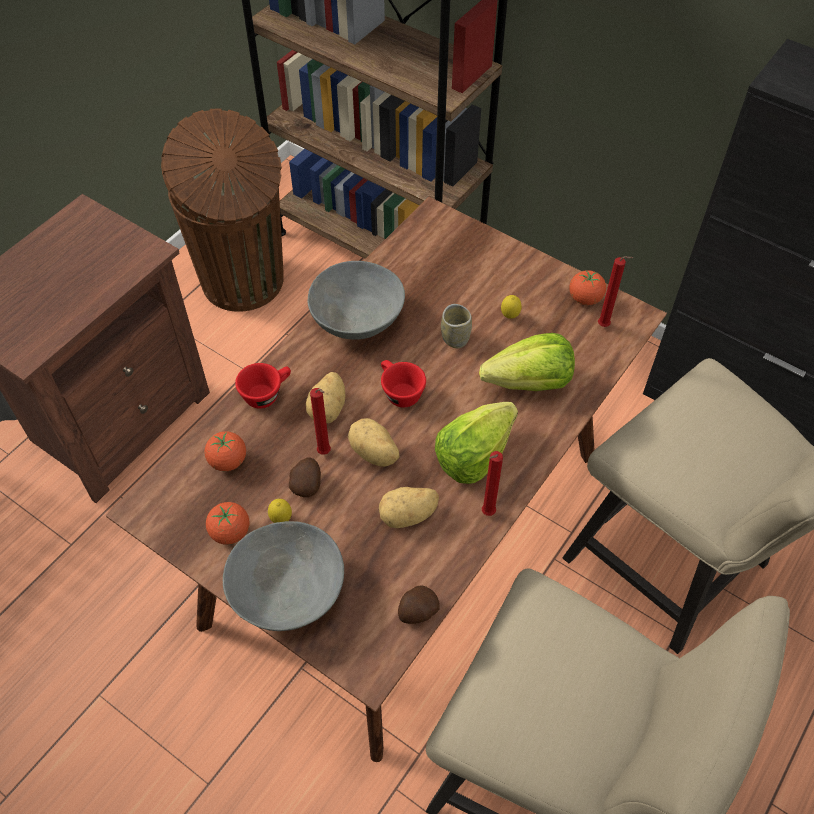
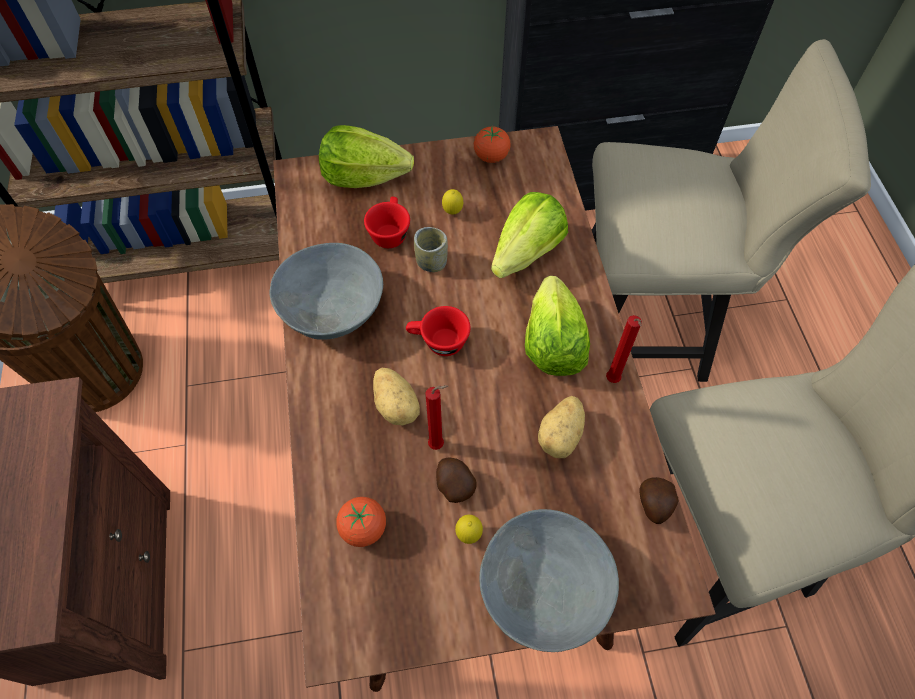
camera: 45 degrees left, 5 degrees up
(230, 532) = (439, 587): tomato -> none
(266, 393) = (328, 438): red cup -> red cup (389, 232)
(373, 453) = (477, 410): potato -> none
(476, 249) = (364, 176): none -> lettuce
(605, 326) = (529, 167): red candle -> none

